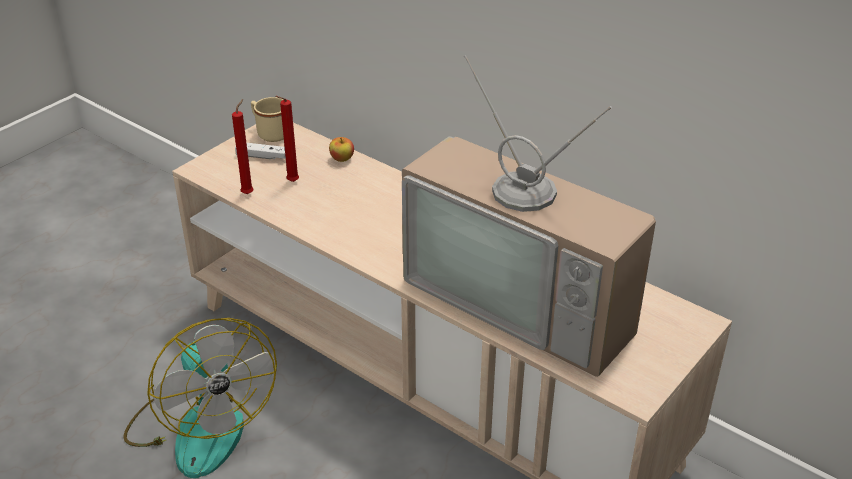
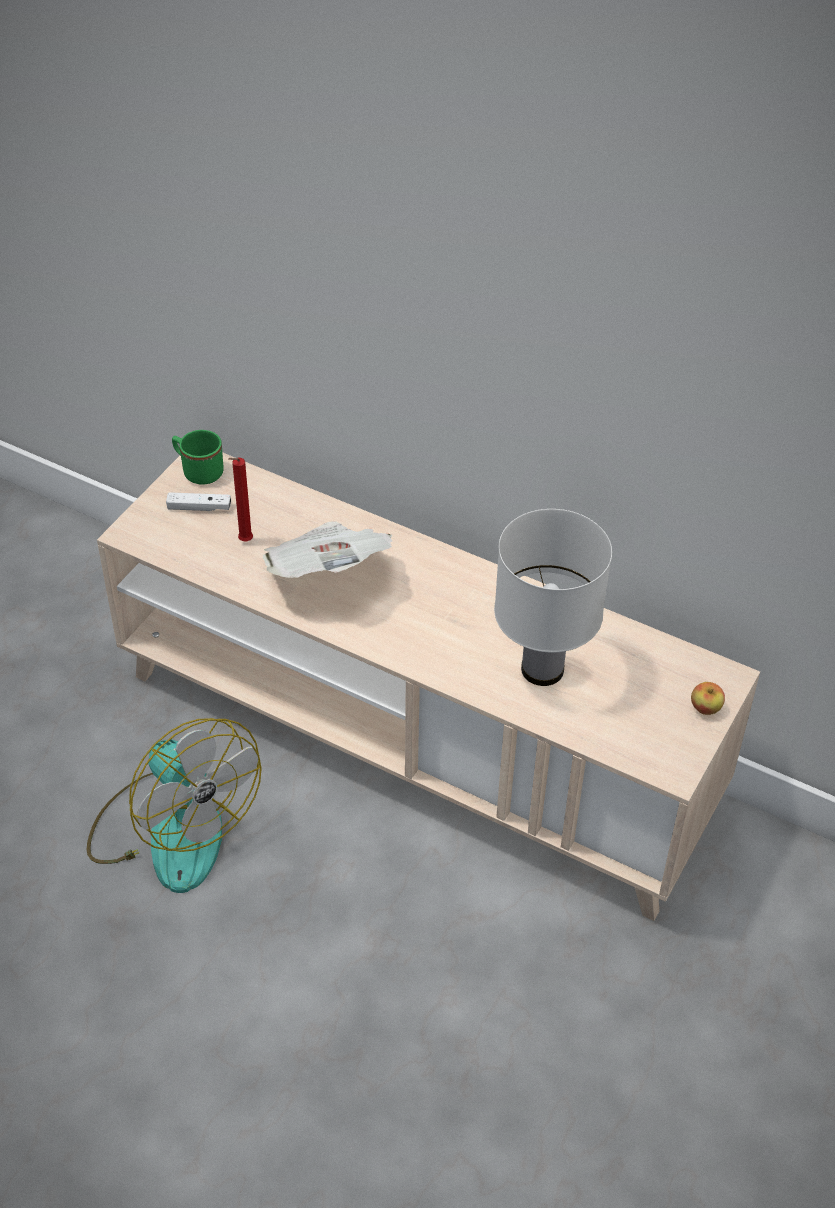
camera: 10 degrees left, 10 degrees up
(249, 193) = (198, 562): red candle -> none
(270, 133) = (198, 471): beige mug -> green mug
(342, 159) = (295, 501): apple -> apple (705, 708)
(354, 210) = (327, 573): none -> newspaper
(527, 298) = (543, 669): television -> white table lamp

